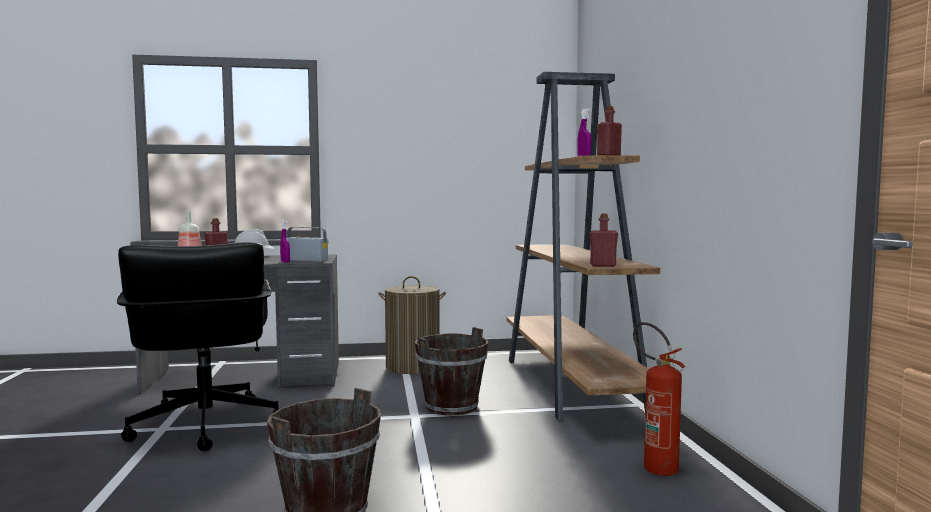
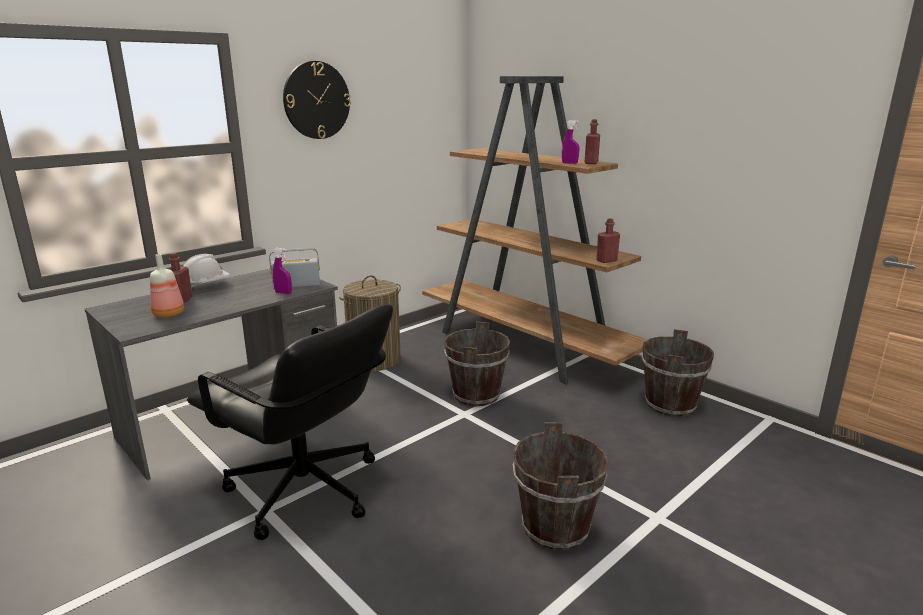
camera: 35 degrees left, 15 degrees up
(395, 116) = (316, 100): none -> wall clock
(654, 466) = (670, 405): fire extinguisher -> brown bucket

